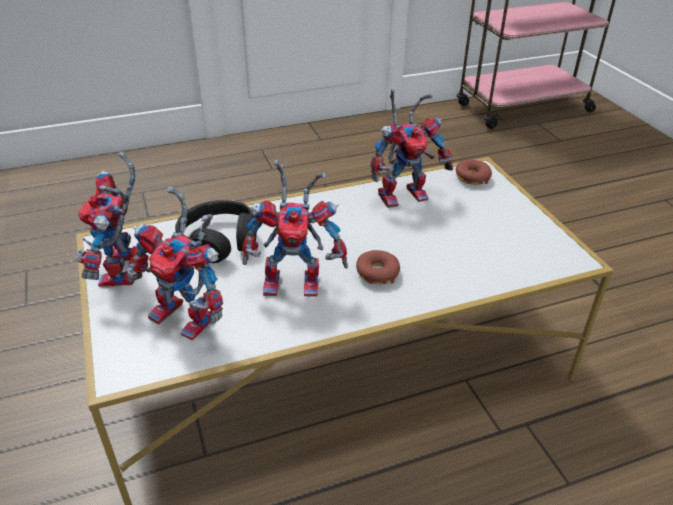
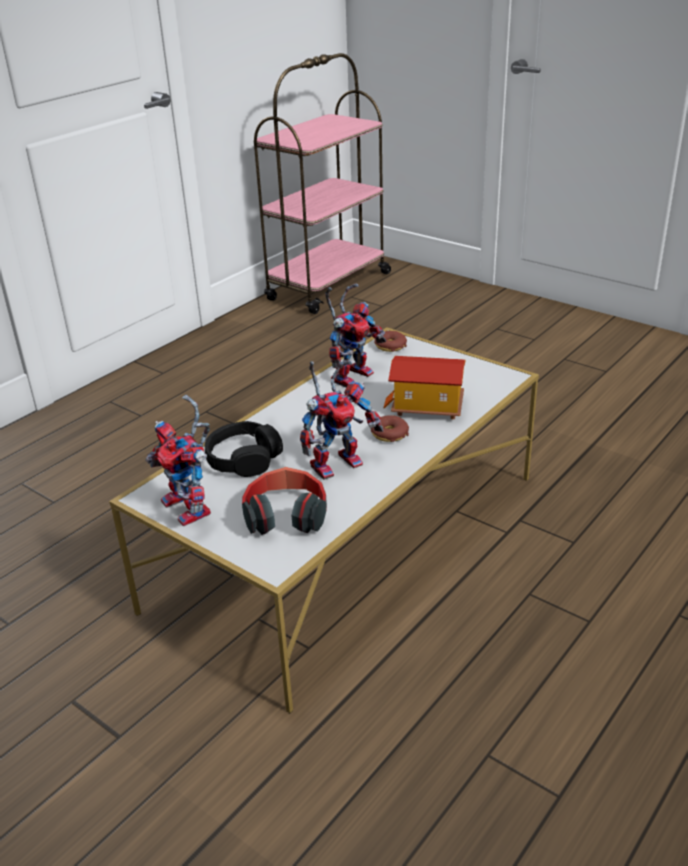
camera: 30 degrees left, 5 degrees down
(190, 318) = (286, 515): toy robot -> headphones
(445, 259) = (426, 408): none -> toy house

